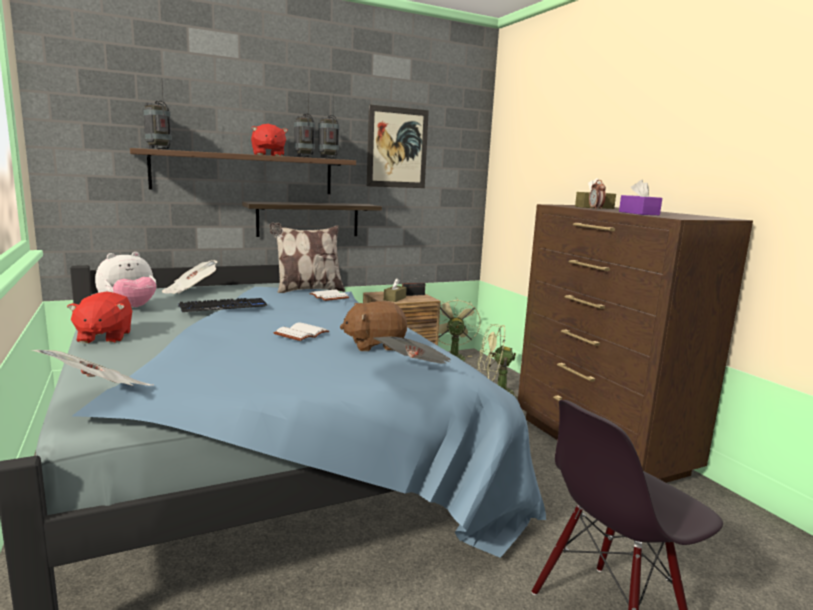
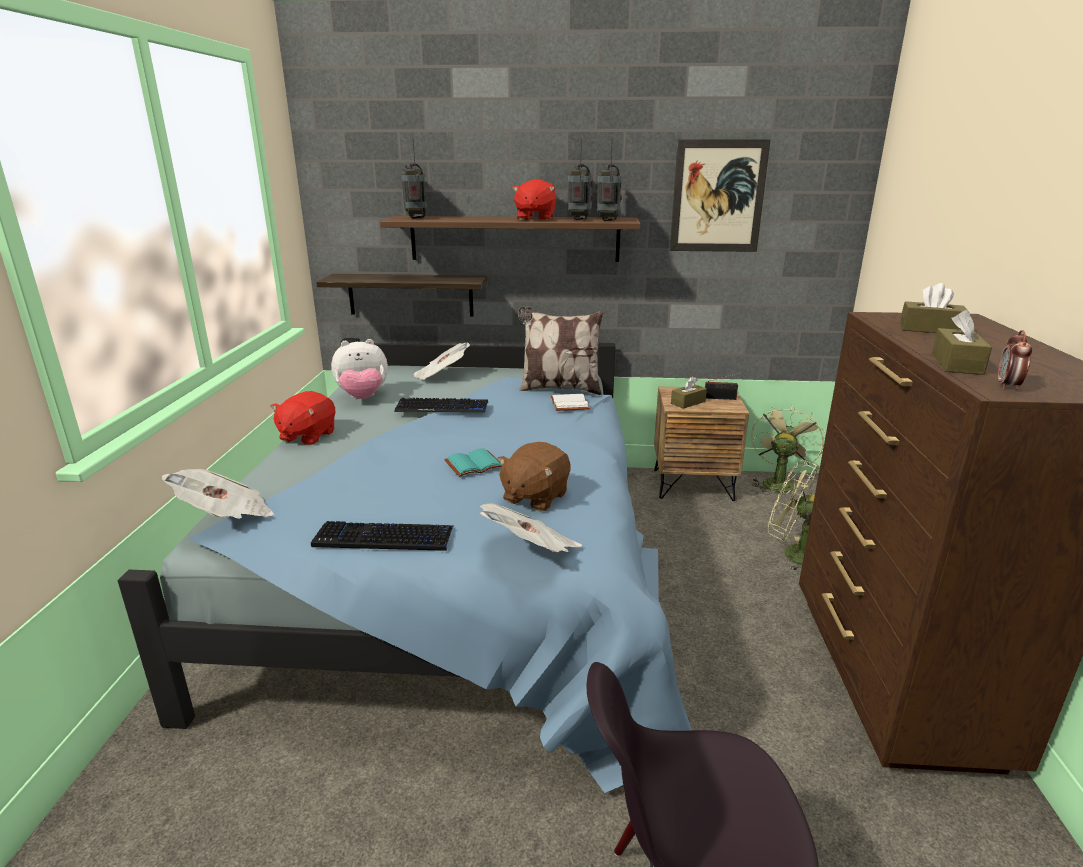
camera: 30 degrees right, 10 degrees up
(284, 383) = (384, 538): none -> keyboard
(301, 333) = (474, 464): white book -> turquoise book
(308, 219) = (590, 293): shelf -> shelf (410, 295)
(374, 345) = (534, 497): brown plush toy -> brown plush toy turned 75 degrees counterclockwise
(595, 209) = (913, 338): alarm clock -> alarm clock (1007, 386)
(638, 213) = (956, 364): purple tissue box -> brown tissue box

